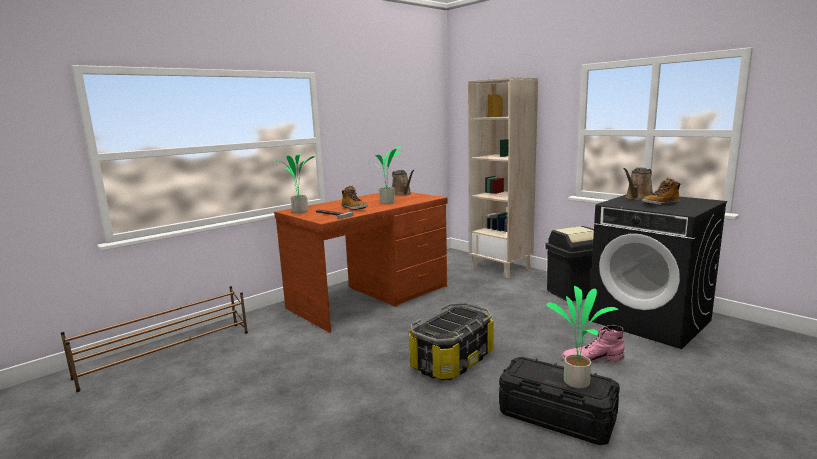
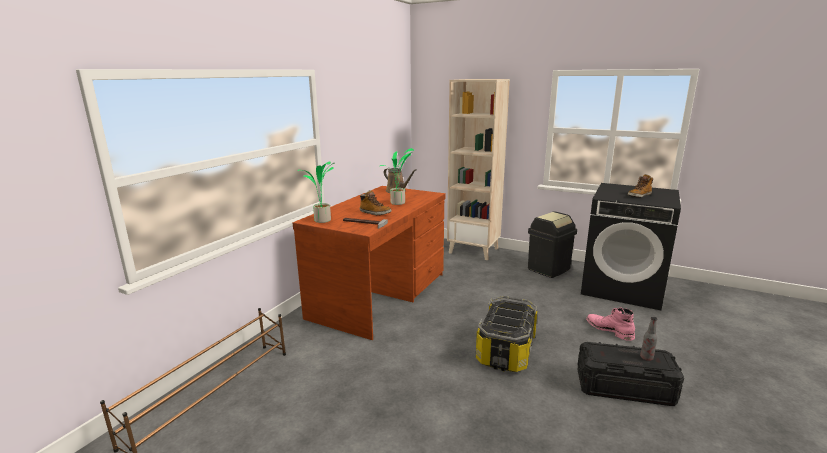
camera: 20 degrees left, 5 degrees up
(578, 381) = (646, 358): potted plant -> bottle
(592, 359) = (609, 330): pink boot -> pink boot turned 75 degrees clockwise
(638, 198) = (614, 189): brown watering can -> none

